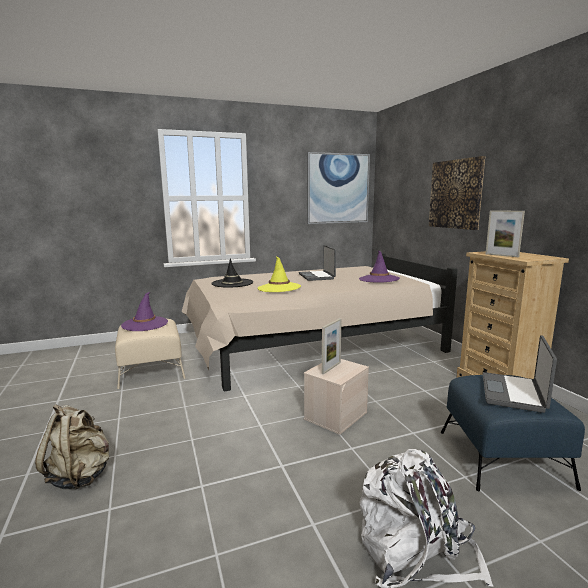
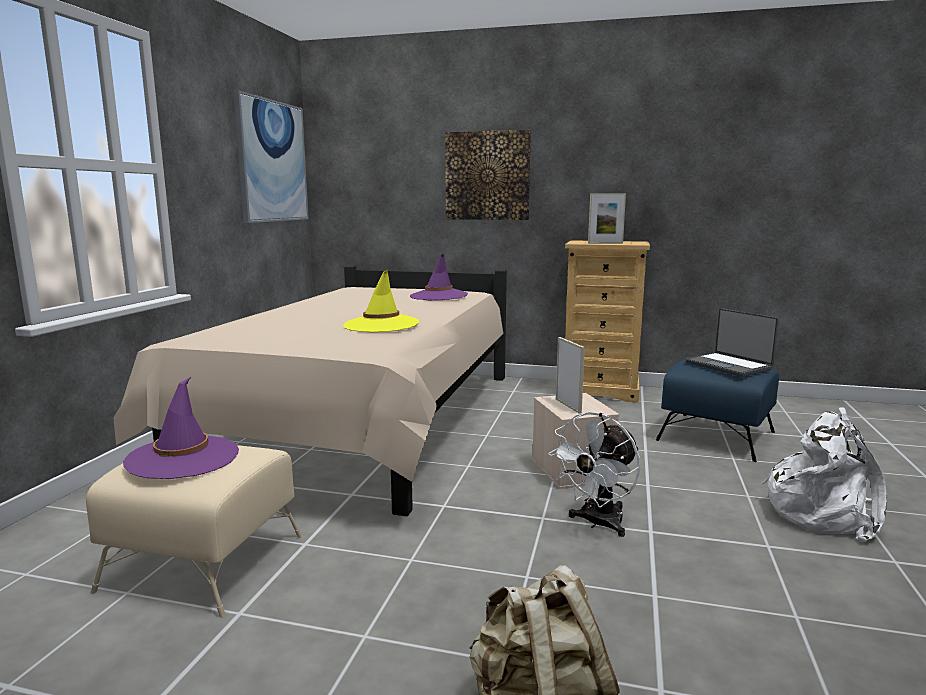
camera: 55 degrees left, 0 degrees up
(232, 283) = (282, 334): black hat -> none
(271, 444) = (598, 523): none -> white fan
(317, 276) = (359, 305): laptop -> none

